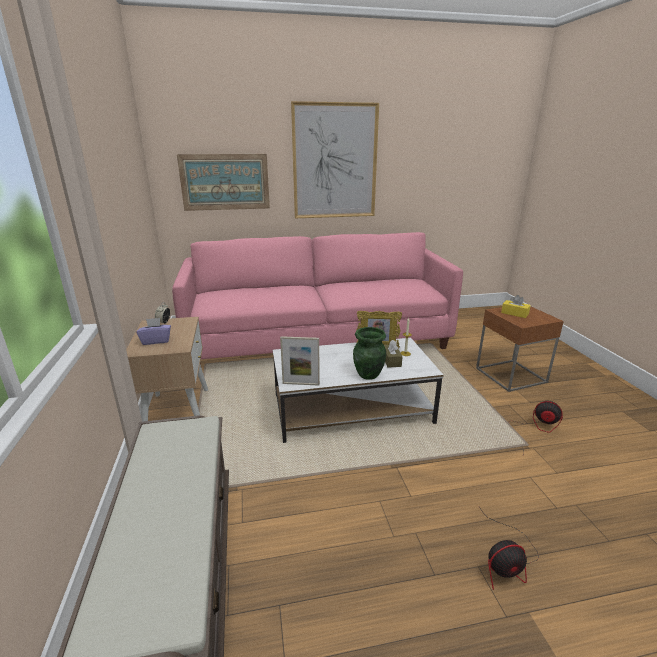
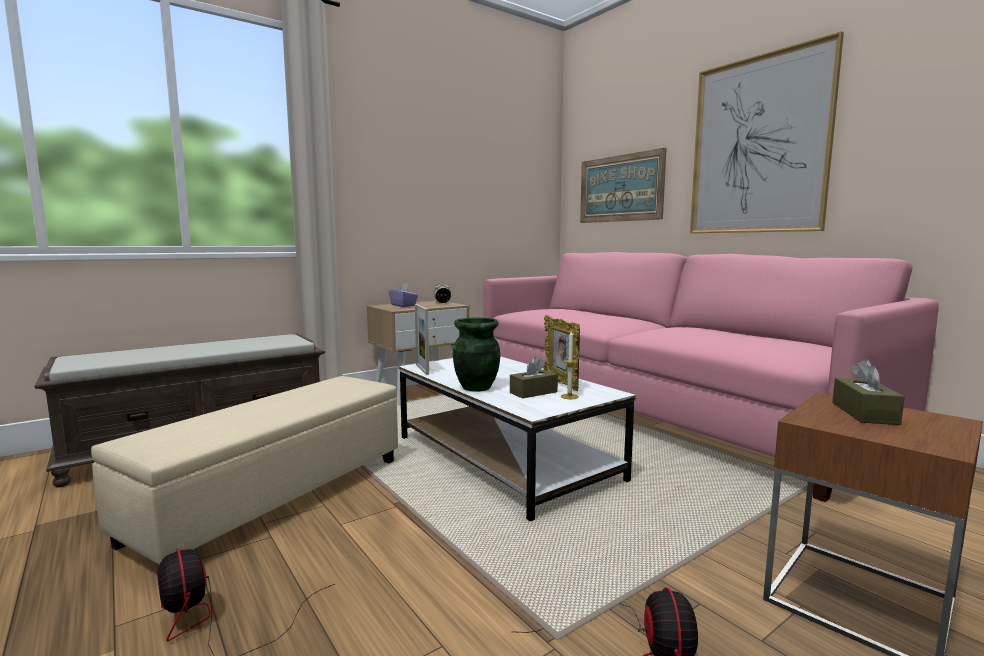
camera: 65 degrees right, 15 degrees down
(354, 528) = (274, 497): none -> beige ottoman
(514, 313) = (864, 413): yellow tissue box -> brown tissue box

